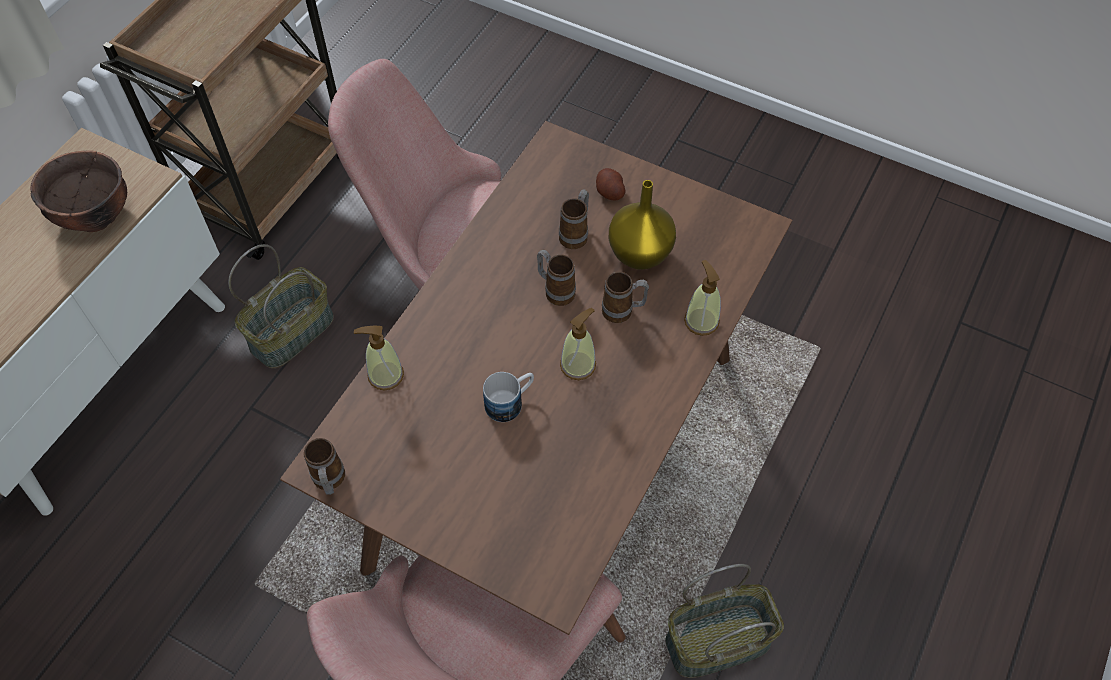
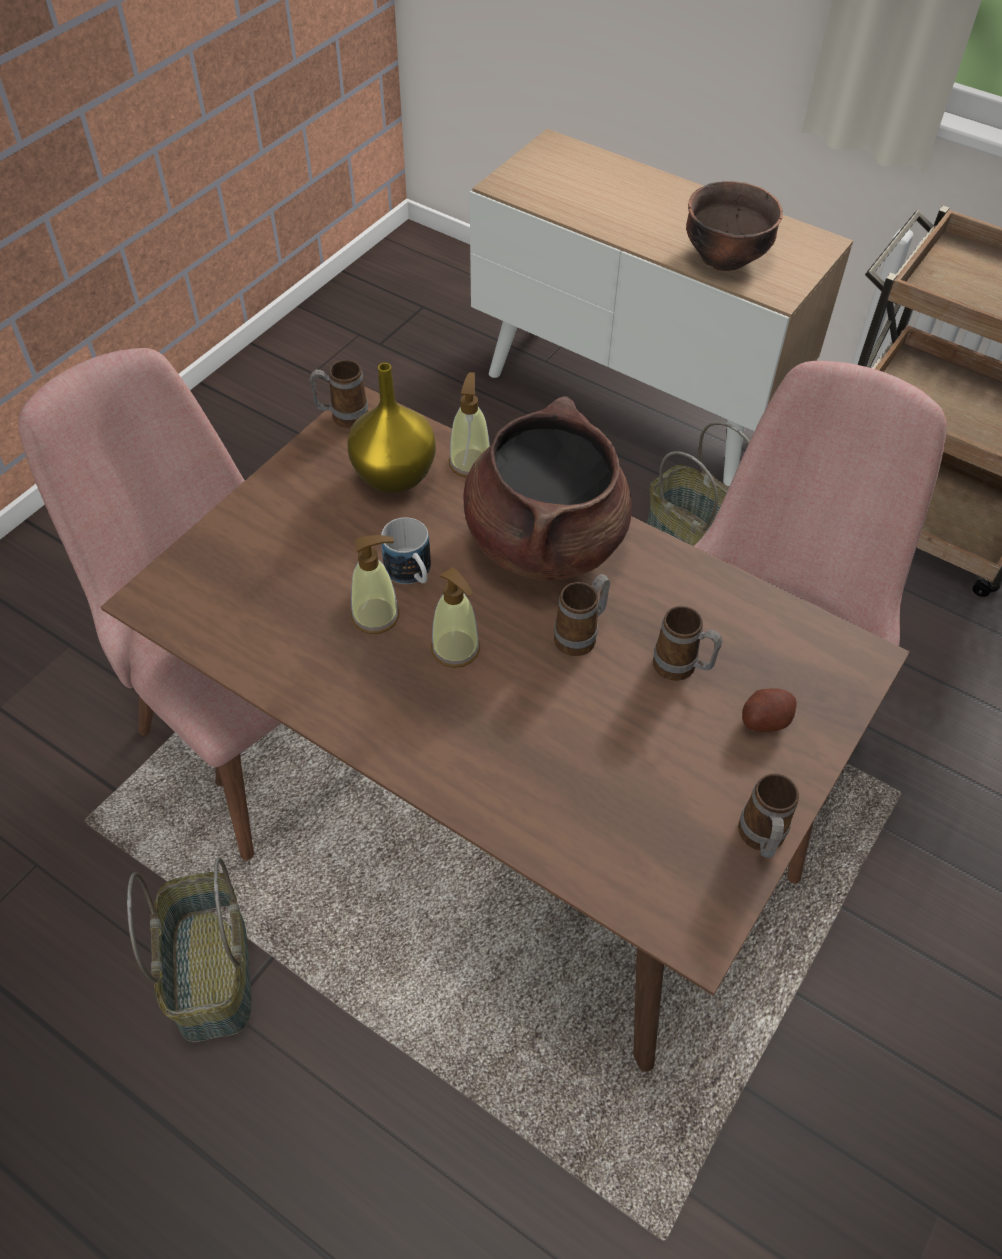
camera: 95 degrees right, 5 degrees down
(467, 318) = (544, 540): none -> brown cooking pot
(623, 311) = (538, 711): mug -> mug (760, 840)
(641, 253) = (643, 747): yellow vase -> yellow vase (394, 477)
(701, 321) = (510, 810): soap dispenser -> soap dispenser (376, 616)

